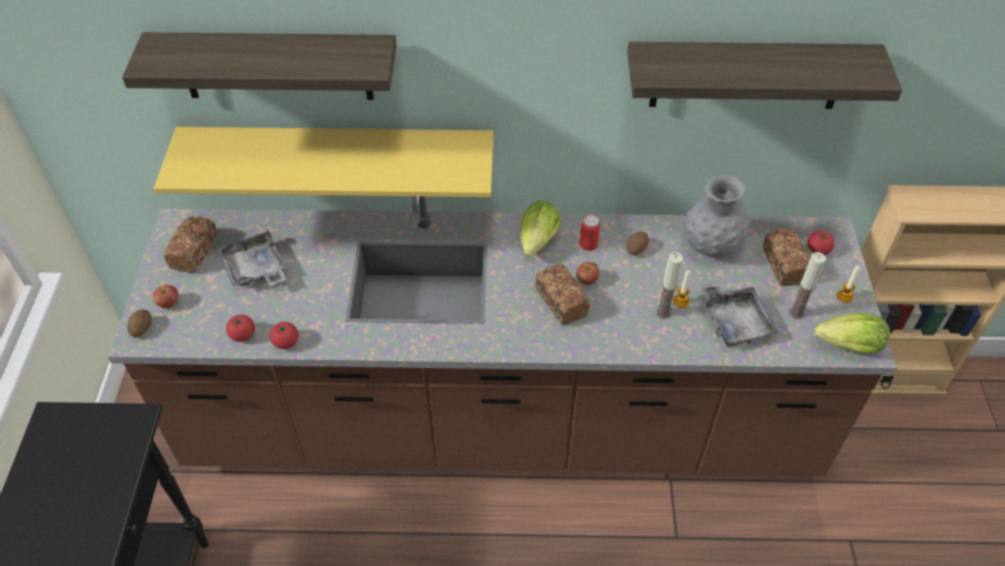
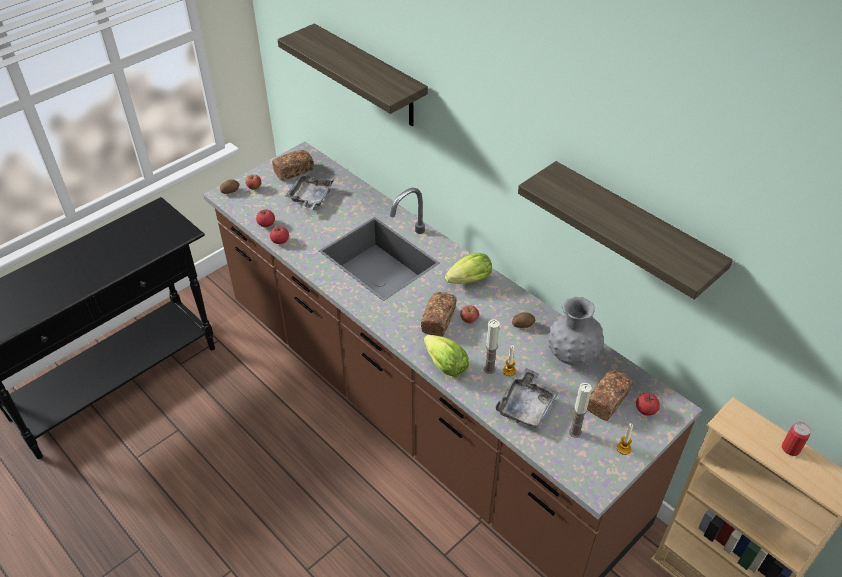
camera: 45 degrees right, 5 degrees down
(339, 155) = (393, 156): yellow shelf -> none
(588, 244) = (496, 302): can -> can (790, 448)
(845, 346) = (580, 474): lettuce -> lettuce (443, 364)

